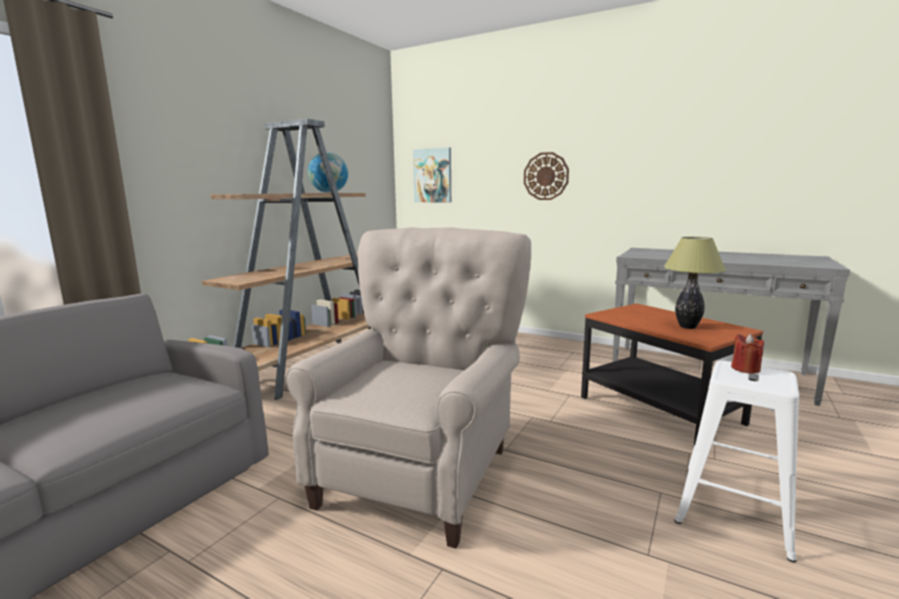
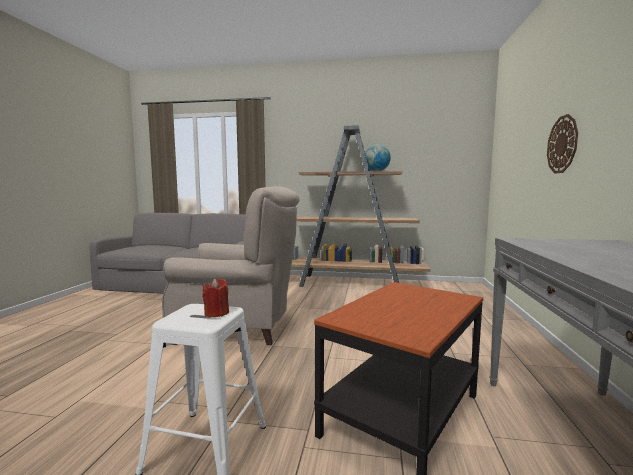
camera: 70 degrees right, 5 degrees down
(433, 175) = (505, 154): picture -> none
(688, 327) = (391, 314): table lamp -> none

